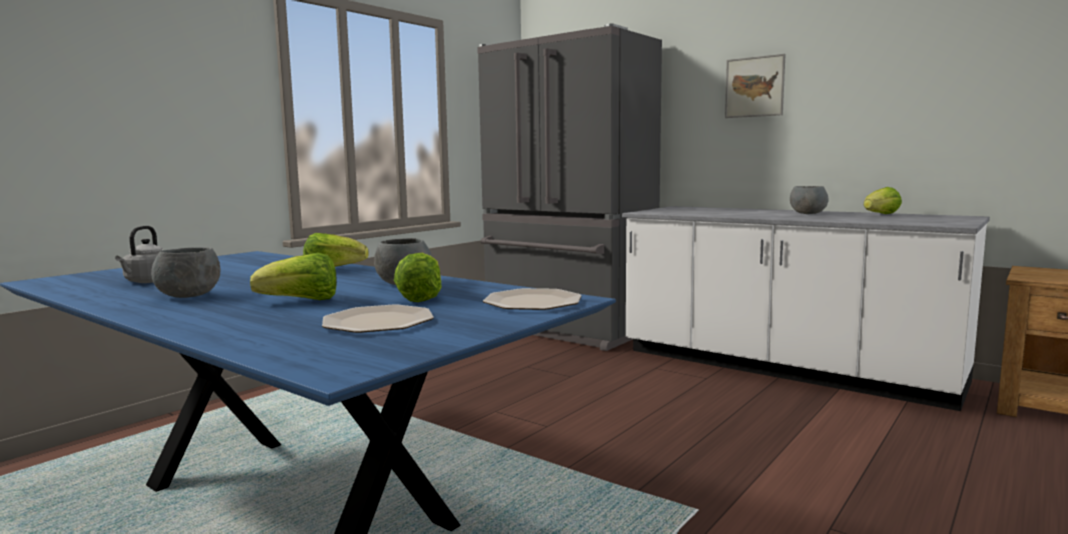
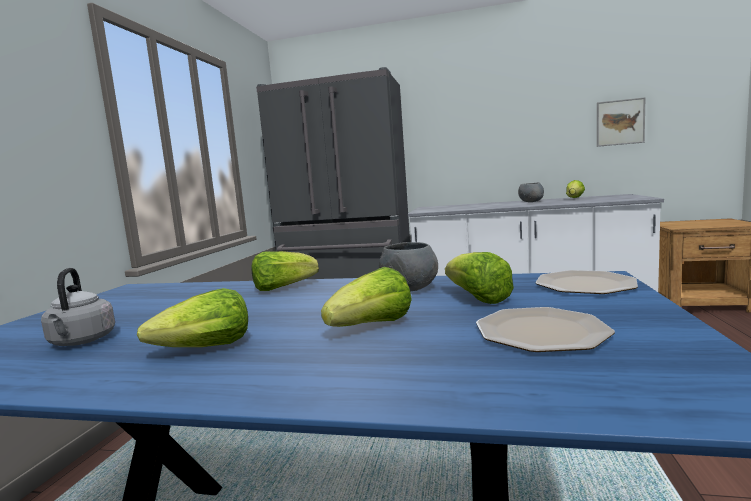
camera: 25 degrees left, 0 degrees up
(189, 296) = (205, 349): grey bowl -> lettuce
(754, 87) = (472, 118): picture -> picture (620, 122)

